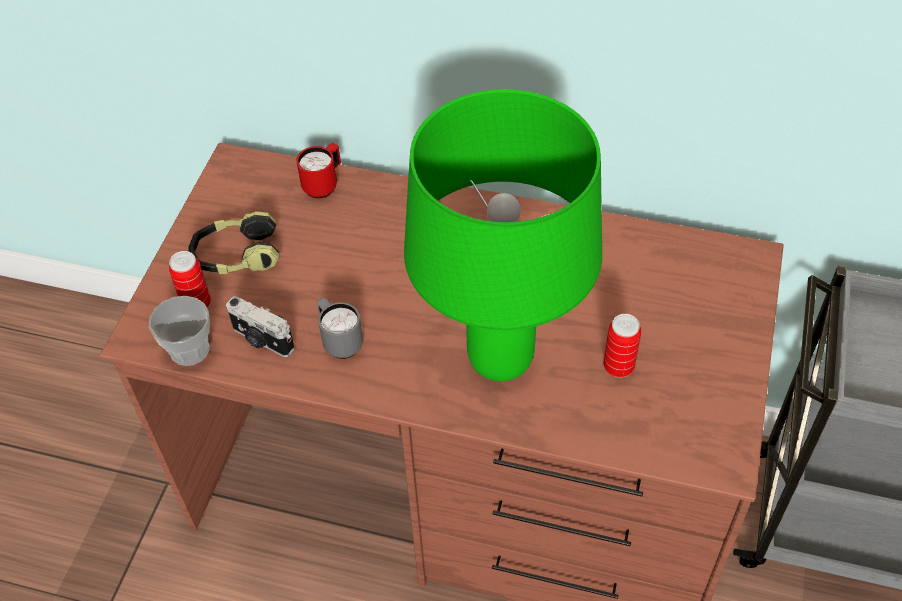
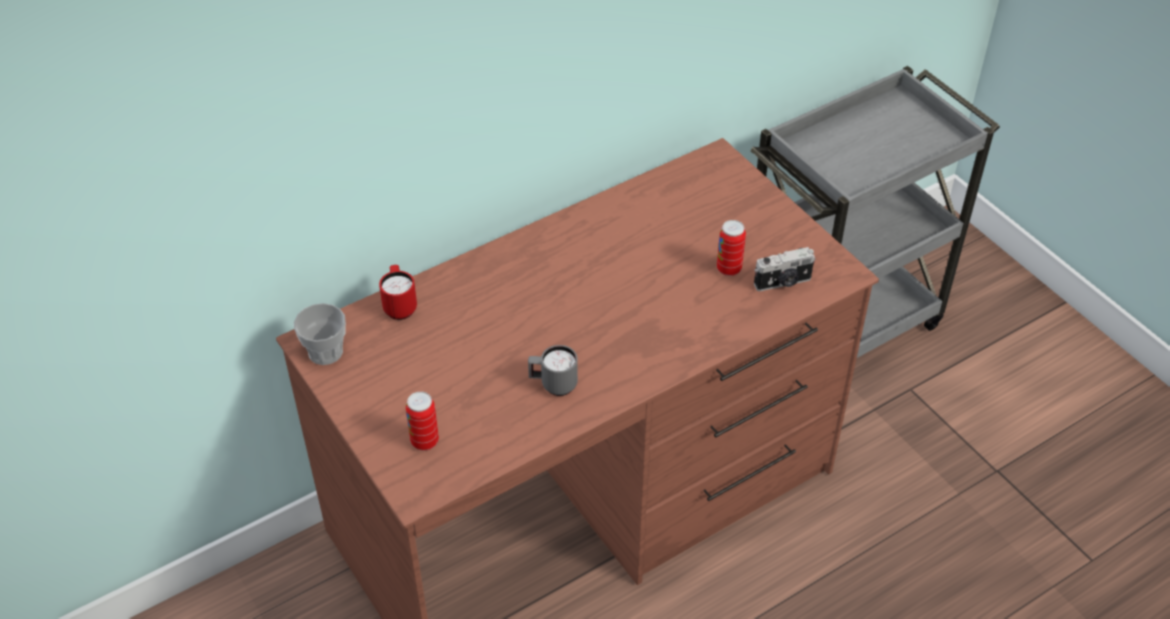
camera: 50 degrees left, 5 degrees down
(190, 349) = (463, 469): cup -> cup (325, 352)
(236, 256) = (407, 393): headphones -> none
(262, 340) = (502, 425): camera -> camera (783, 283)
(501, 361) = (663, 317): green table lamp -> none

